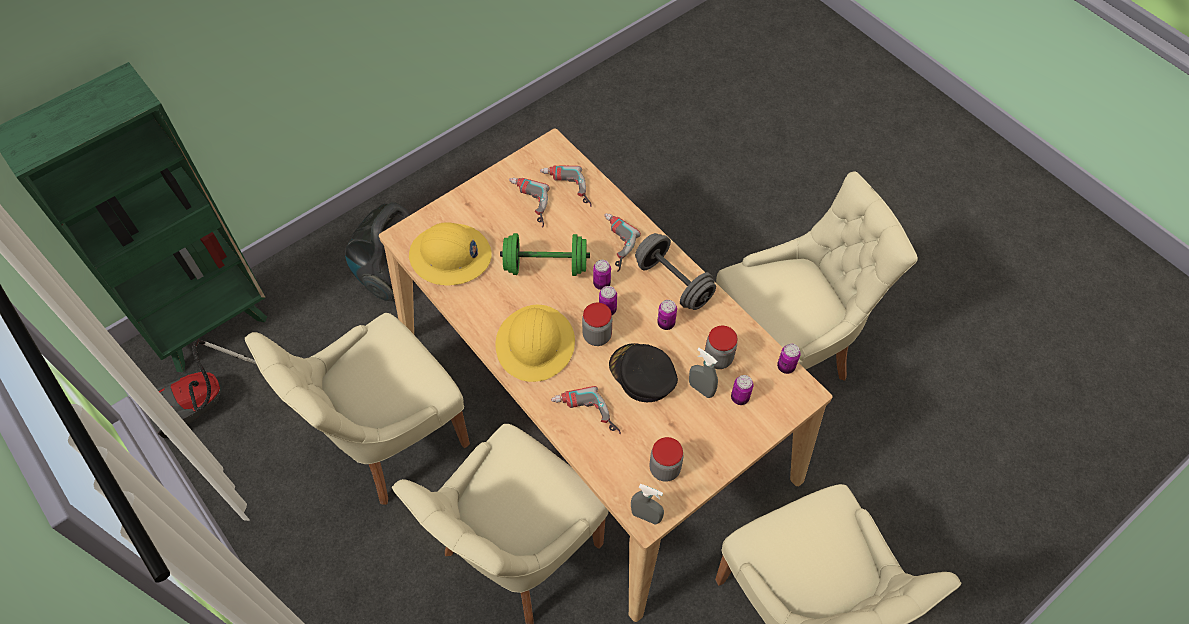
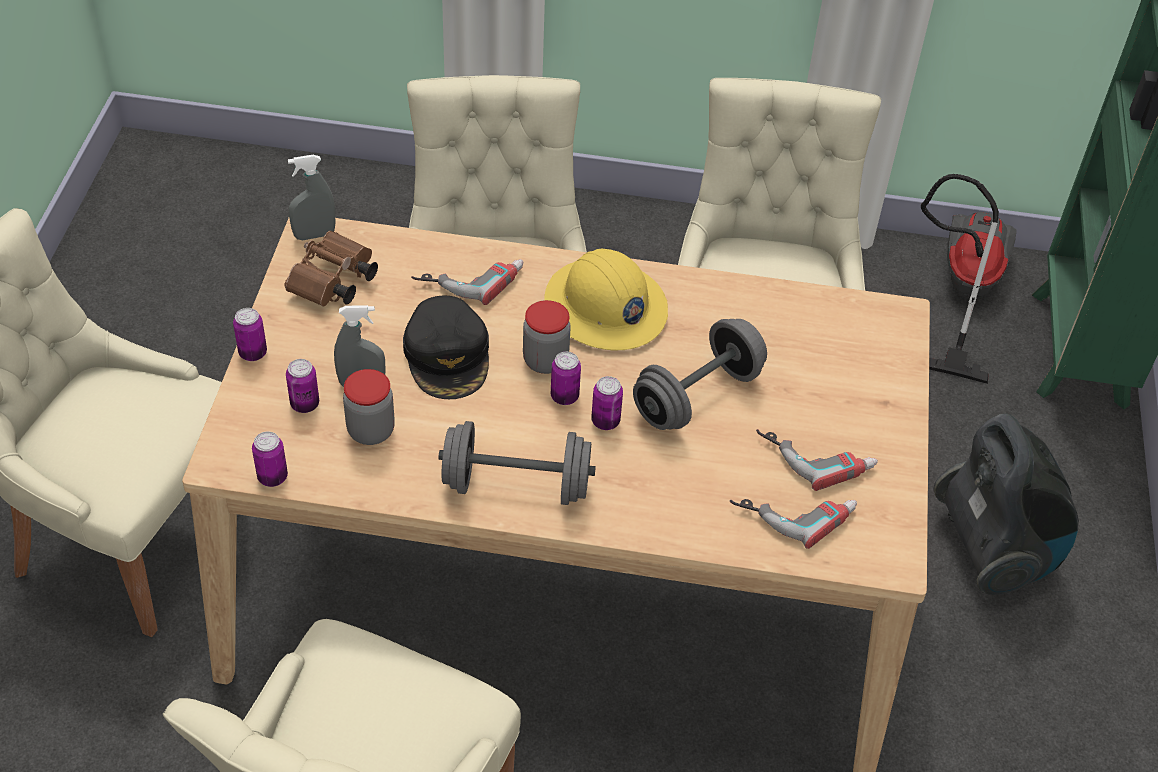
camera: 135 degrees right, 10 degrees down
(450, 256) = (818, 331): yellow hard hat -> none
(546, 266) = (697, 395): green dumbbell -> grey dumbbell
(612, 244) = (648, 480): power drill -> none
(642, 374) = (448, 355): black cap -> black cap turned 75 degrees clockwise
(664, 469) = (332, 284): jar -> brown binoculars
(666, 323) = (476, 428): can -> can (253, 353)

